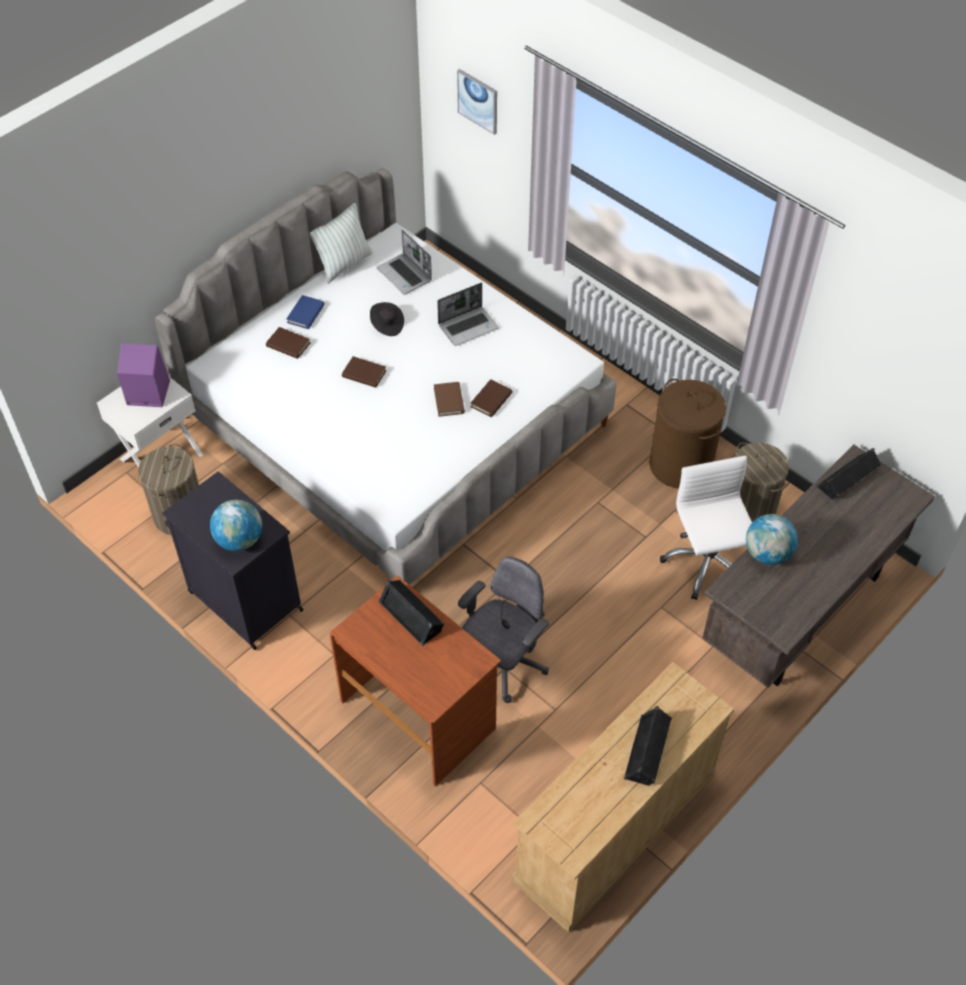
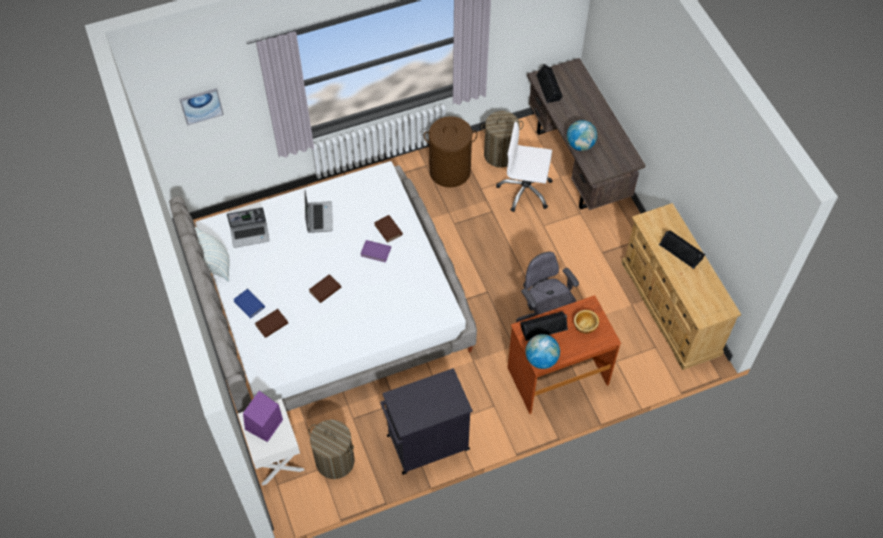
camera: 65 degrees left, 5 degrees up
(239, 540) = (446, 398): globe -> globe (541, 359)
(387, 325) = (290, 261): black hat -> none
(439, 665) = (585, 326): none -> bowl
(449, 401) = (376, 252): brown book -> purple book

